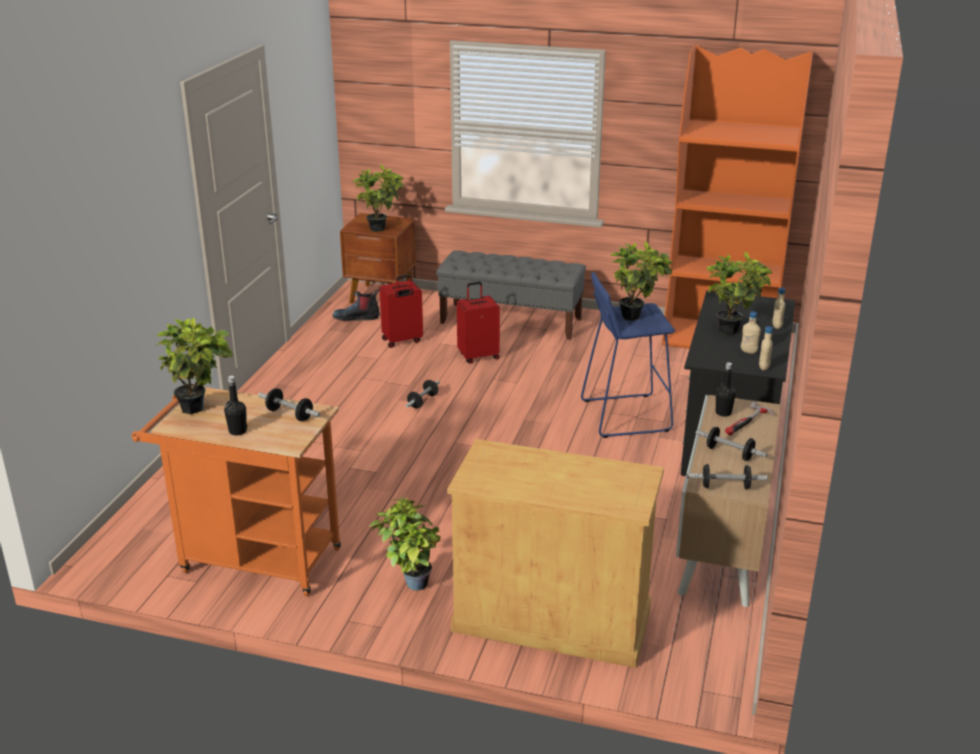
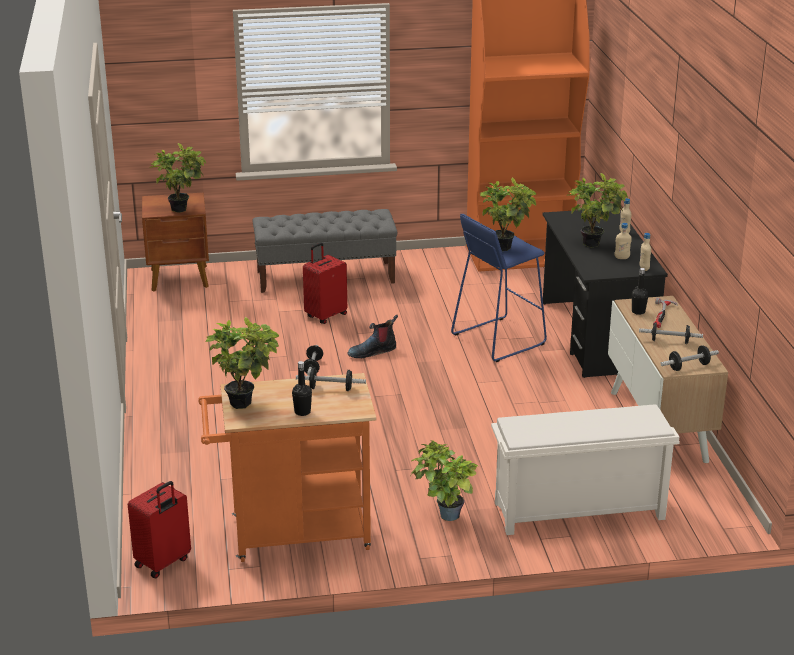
camera: 25 degrees left, 0 degrees up
(357, 317) = (174, 303): boot -> boot (372, 351)
(402, 341) = (240, 316): red suitcase -> red suitcase (163, 563)
(552, 620) = (577, 512): beige cabinet -> white shoe rack

